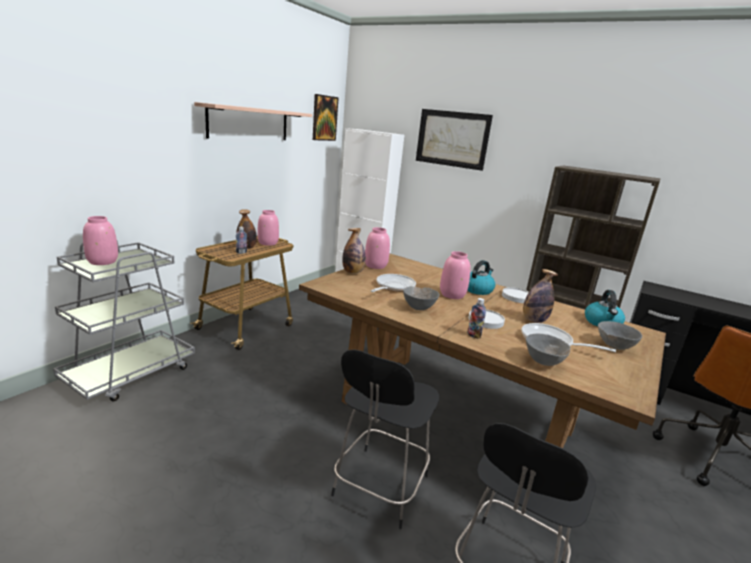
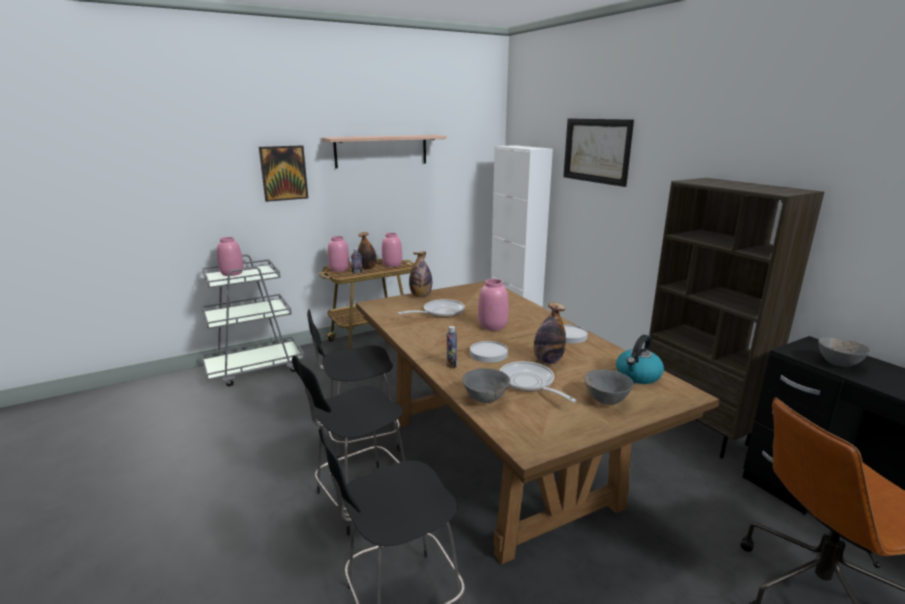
camera: 30 degrees right, 0 degrees up
(324, 118) = (477, 137): picture -> picture (283, 173)
(324, 428) = (360, 440): none -> black stool
(376, 266) = (454, 291): pink vase -> pink vase (339, 269)
(419, 308) = (435, 334): grey bowl -> grey bowl (839, 364)
(477, 289) = (532, 324): kettle -> none

